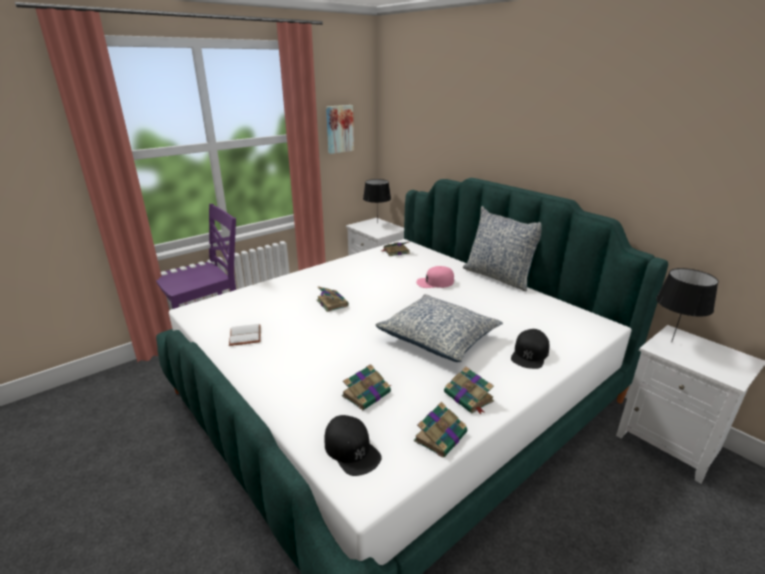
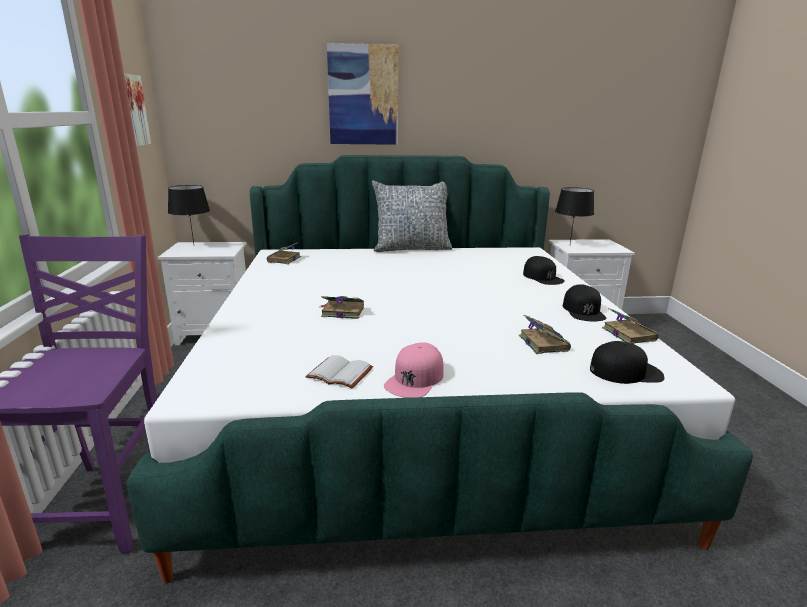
camera: 55 degrees left, 5 degrees down
(435, 282) = (380, 266): pink cap -> pink cap (415, 379)
(439, 338) = (482, 293): pillow -> none
(469, 398) = (583, 310): book -> black cap
(497, 126) = (363, 95): none -> picture

